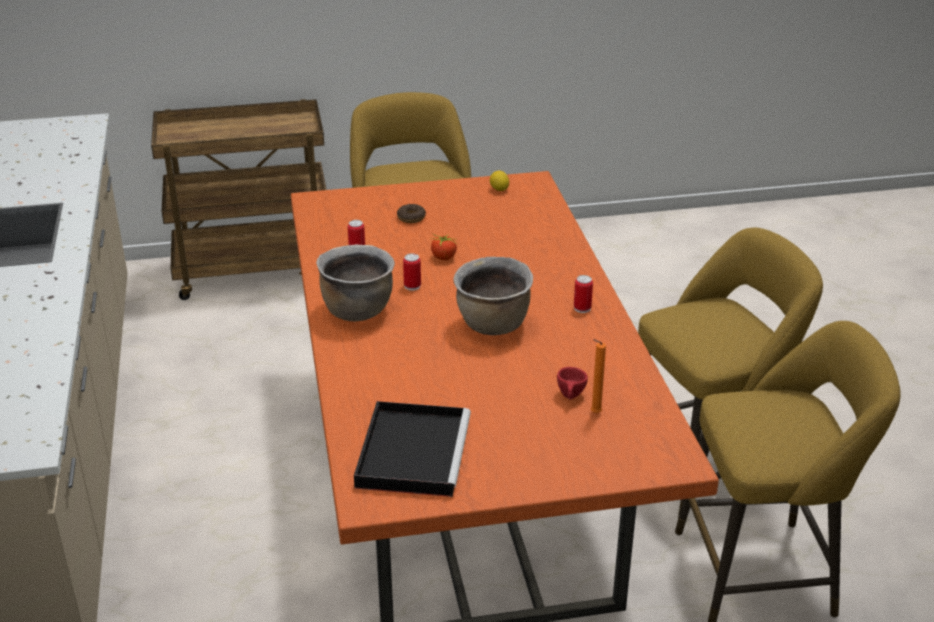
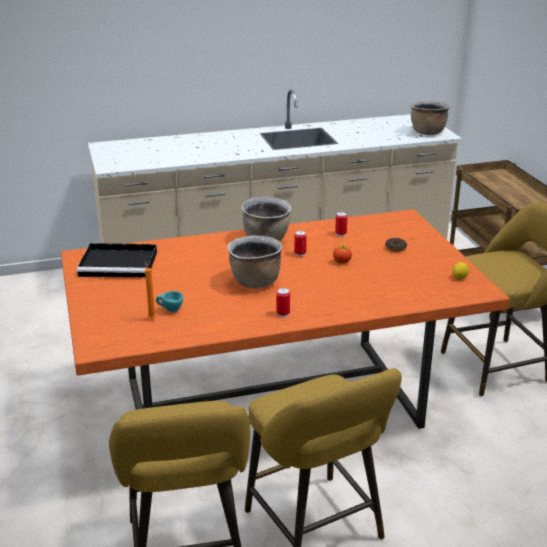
camera: 85 degrees right, 5 degrees down
(64, 132) = (427, 132): none -> brown cooking pot
(571, 397) = (170, 310): red cup -> turquoise cup

